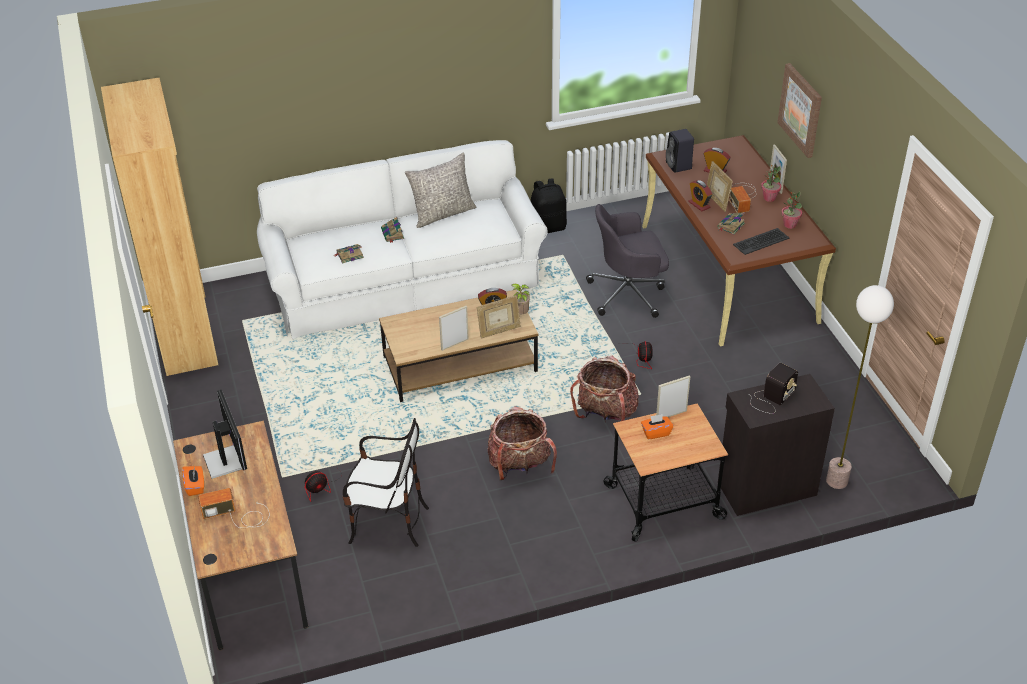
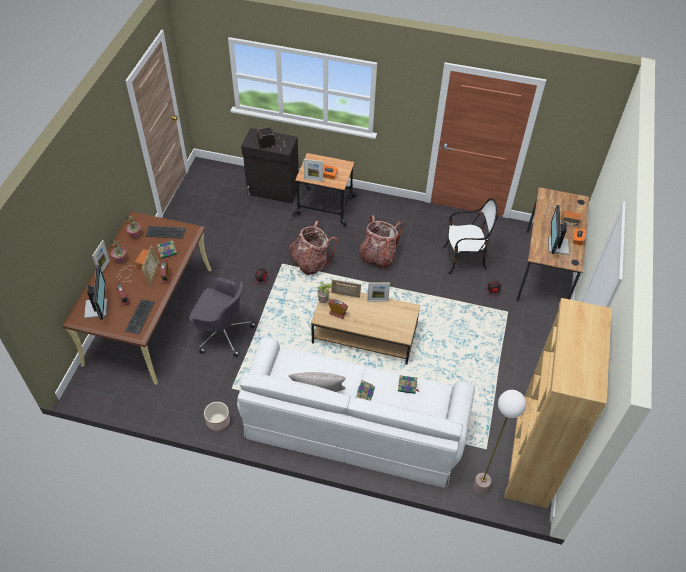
camera: 150 degrees left, 10 degrees up
(387, 523) = (464, 259): chair -> chair turned 135 degrees clockwise
(548, 227) = (217, 421): black backpack -> planter
(679, 166) = (139, 316): black speaker -> keyboard
(729, 155) = (97, 308): none -> monitor
(801, 110) = (79, 218): picture -> none
(837, 480) = (239, 179): floor lamp -> floor lamp (480, 487)

